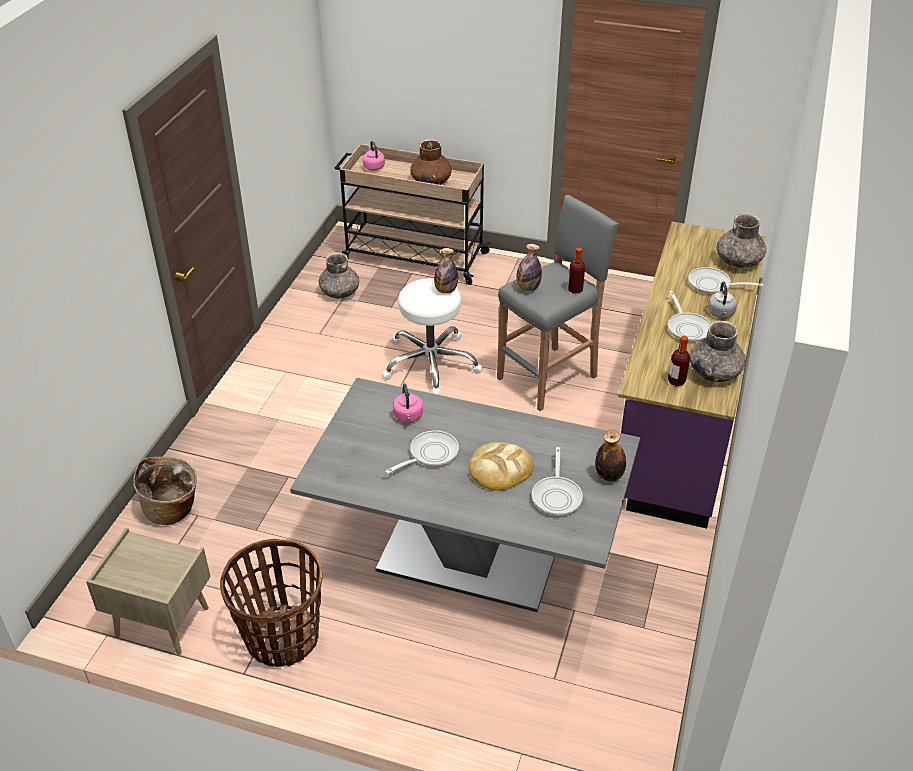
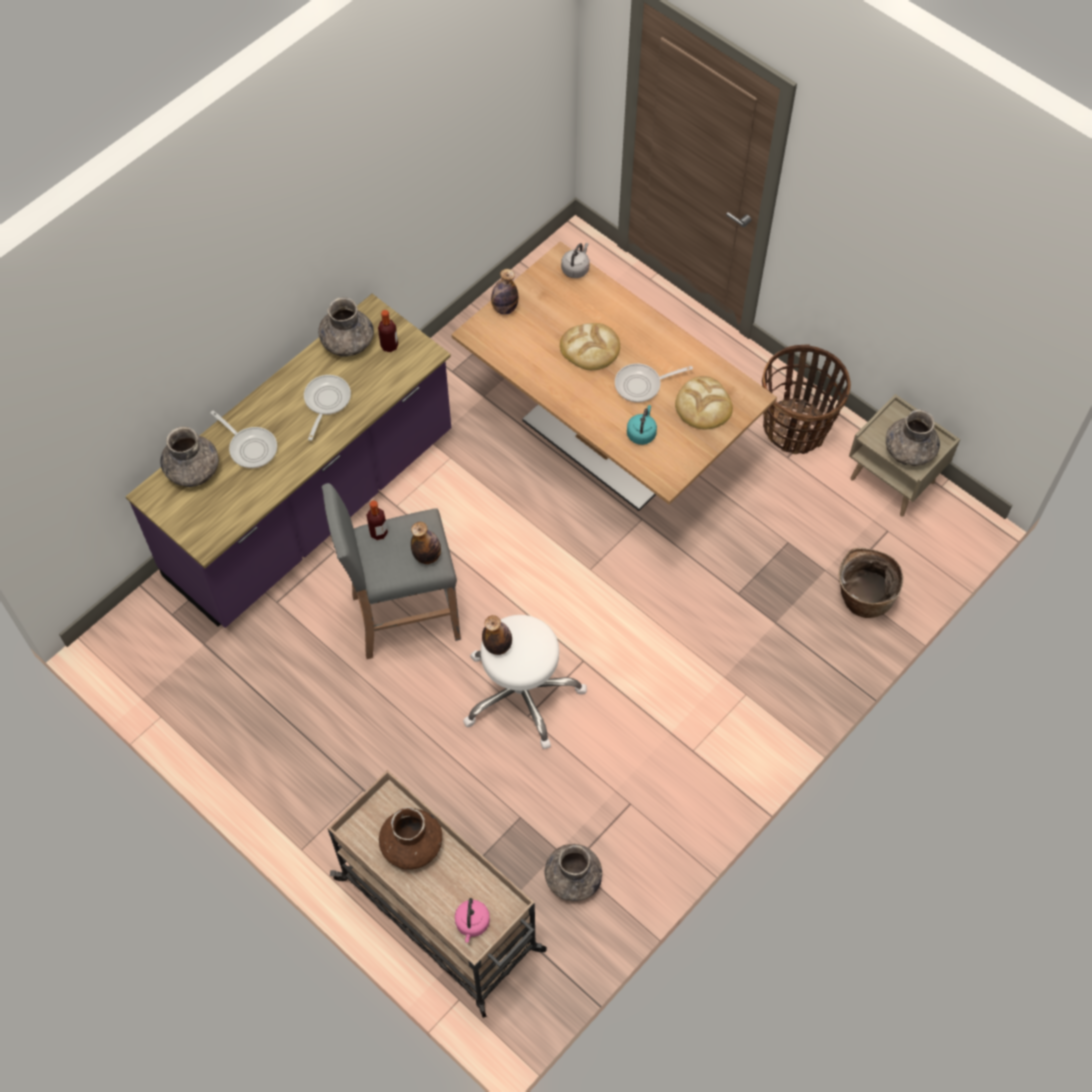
camera: 155 degrees left, 20 degrees up
(142, 556) = (909, 451): none -> grey vase
(361, 457) = (703, 405): none -> bread
(408, 416) = (641, 433): pink kettle -> turquoise kettle
(468, 557) = (607, 439): grey dining table -> brown dining table
(557, 496) = (559, 307): frying pan -> none
(720, 314) = (278, 406): grey kettle -> grey kettle (576, 268)

